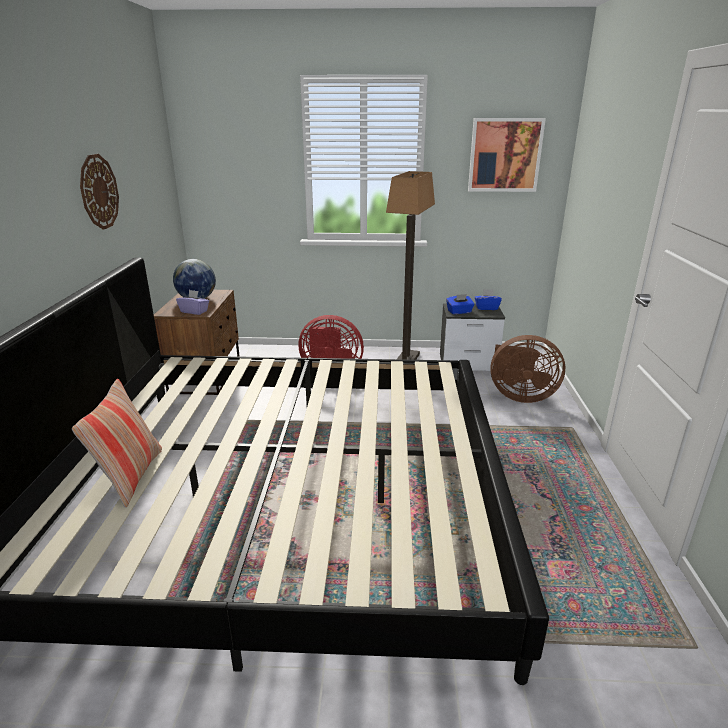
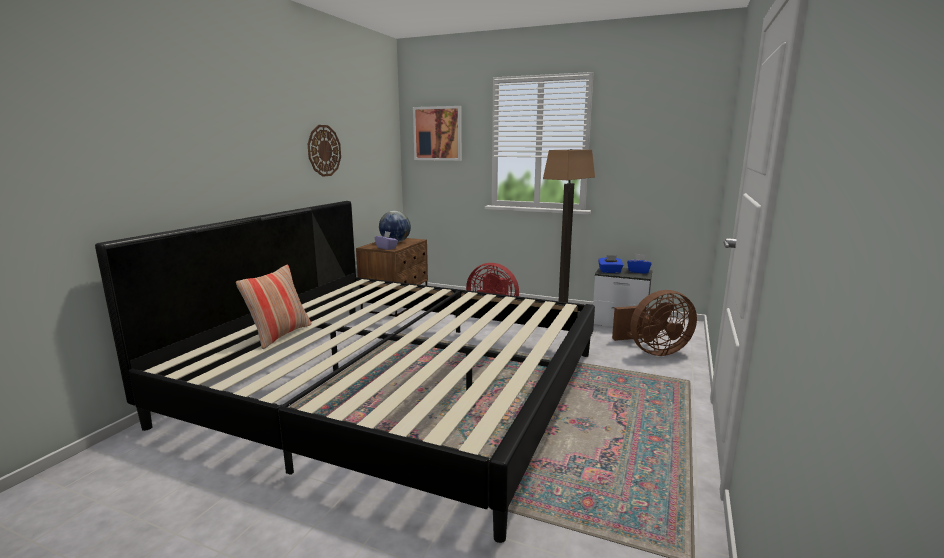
camera: 20 degrees right, 10 degrees down
(505, 155) = (662, 136): picture -> picture (438, 133)
(519, 396) = (653, 351): brown fan -> brown fan turned 45 degrees counterclockwise

